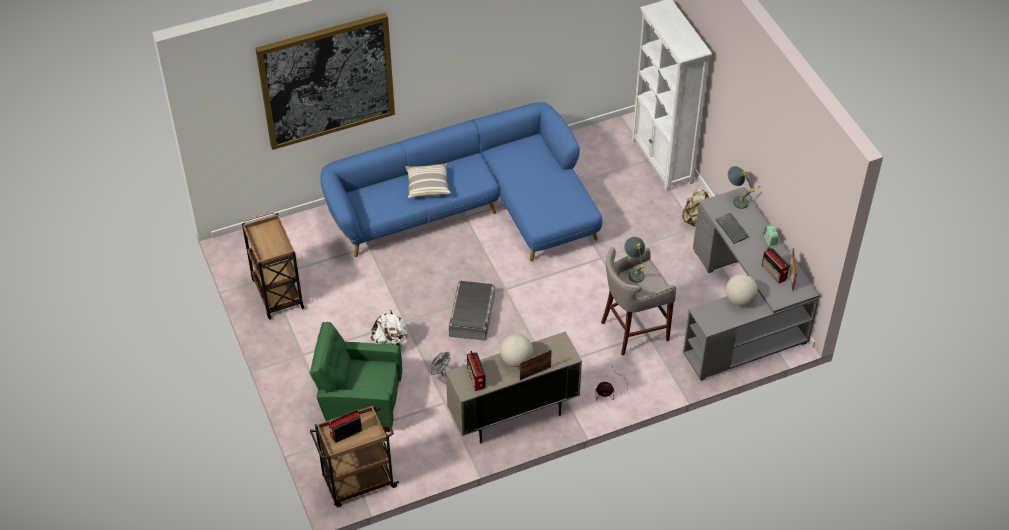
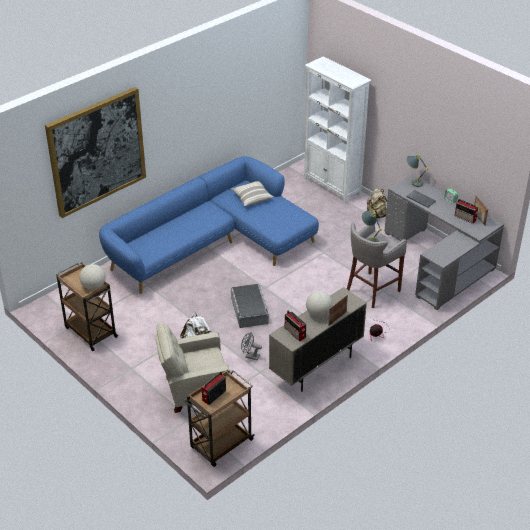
camera: 20 degrees left, 10 degrees down
(359, 403) = (194, 389): green armchair -> beige armchair
(427, 186) = (181, 228): pillow -> pillow (252, 198)
(739, 300) = (451, 240): globe -> globe (93, 286)

